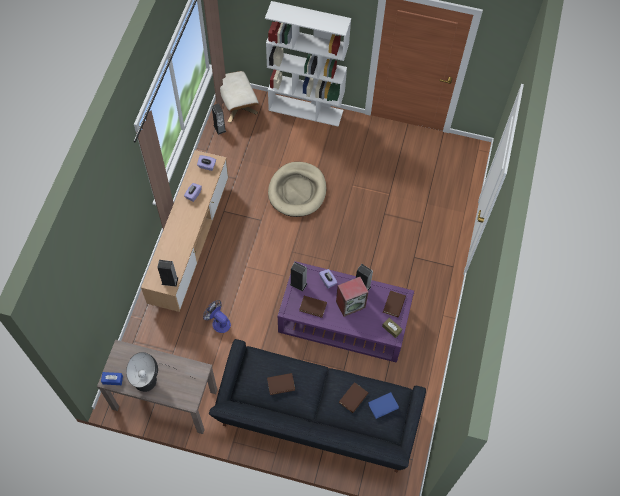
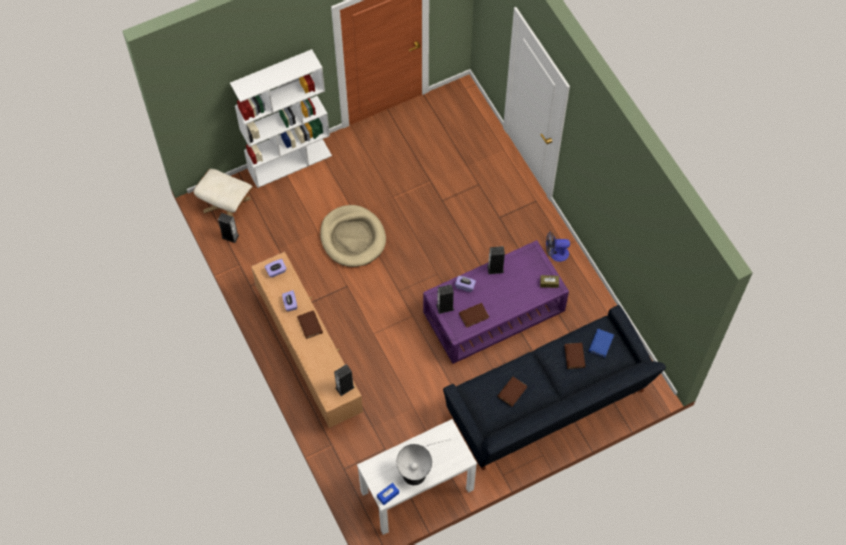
camera: 40 degrees left, 0 degrees up
(164, 399) = (417, 491): brown console table -> white console table
(218, 322) = (397, 395): fan -> fan (555, 253)
(350, 304) = (500, 289): speaker -> none
(394, 304) = (533, 263): brown book -> brown book (310, 325)

